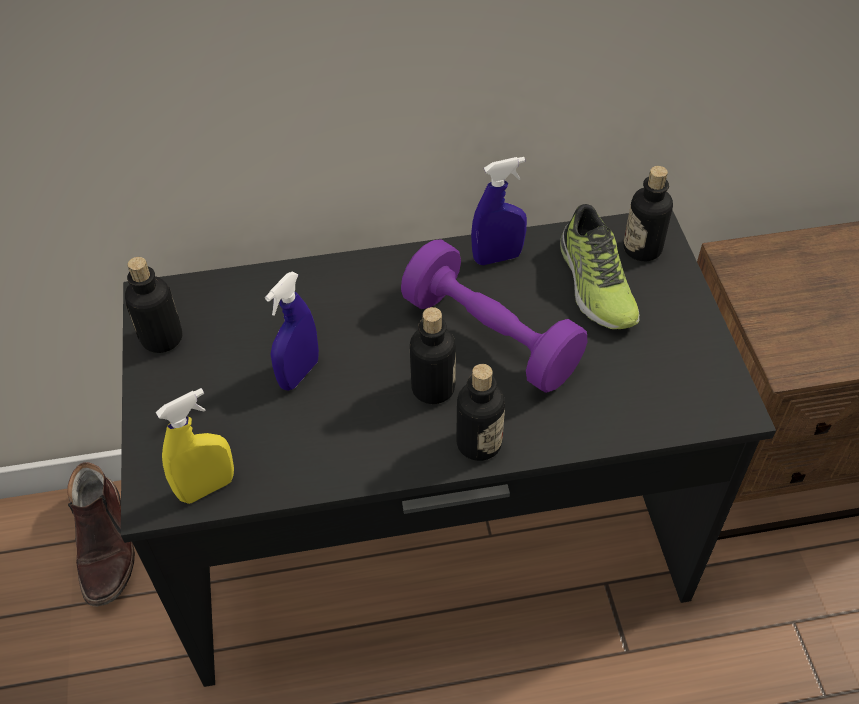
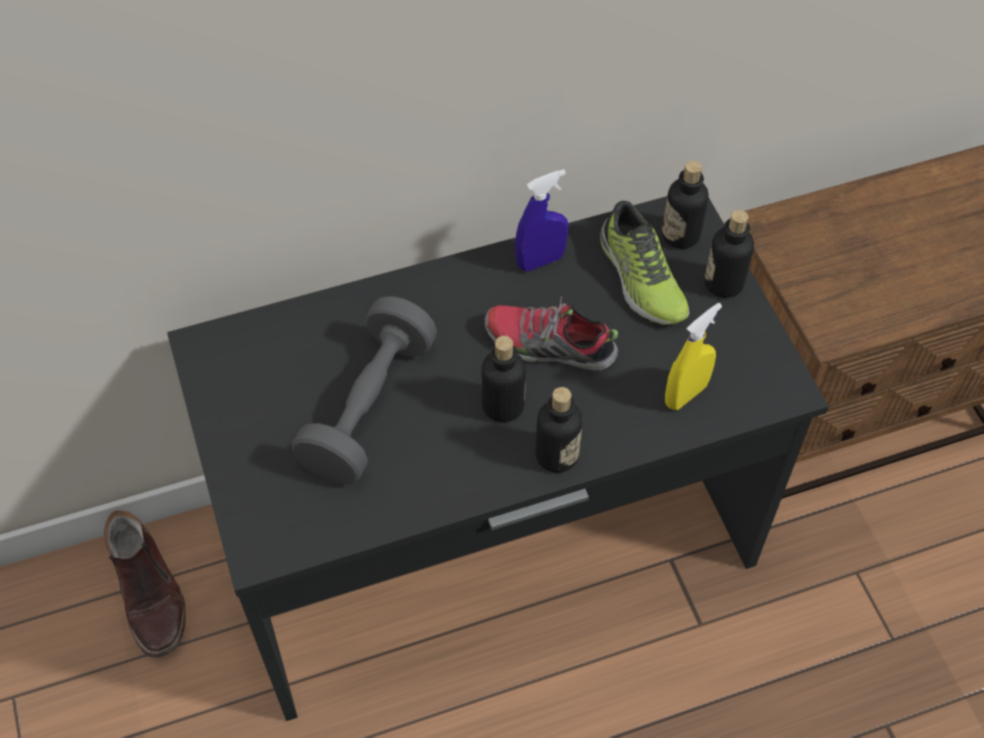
camera: 10 degrees left, 5 degrees up
(162, 338) = (223, 388): bottle -> bottle (723, 283)
(207, 488) = (306, 533): yellow spray bottle -> yellow spray bottle (686, 394)
(299, 373) = (369, 407): blue spray bottle -> grey dumbbell
(490, 337) = (548, 346): purple dumbbell -> shoe

